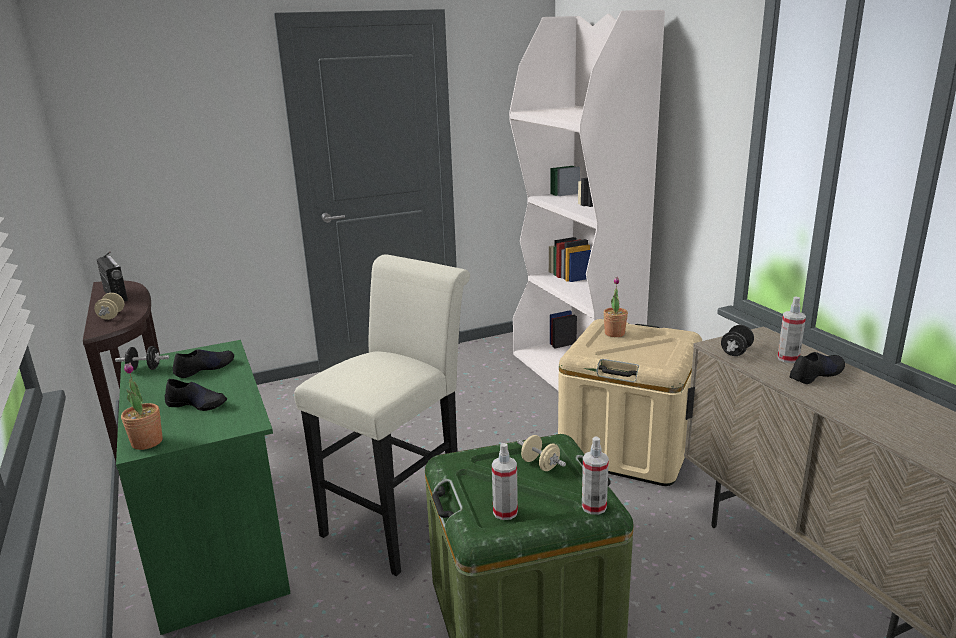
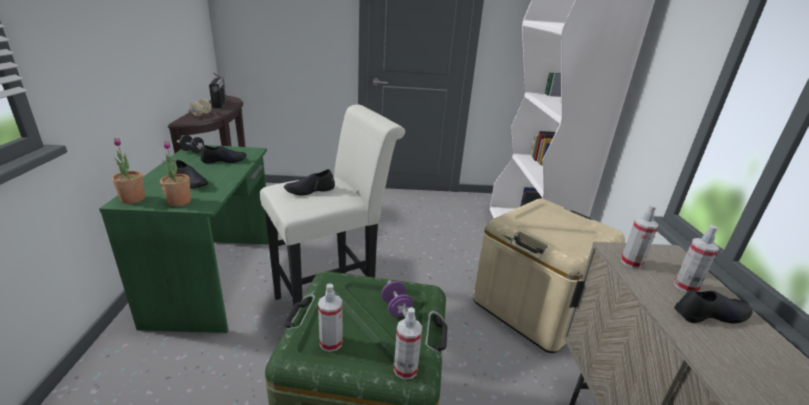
camera: 20 degrees right, 5 degrees up
(367, 371) = (310, 190): none -> black shoe
(540, 465) = (396, 308): beige dumbbell -> purple dumbbell
(614, 333) = (546, 213): potted plant -> potted plant (179, 202)
(736, 352) = (631, 262): black dumbbell -> spray bottle

